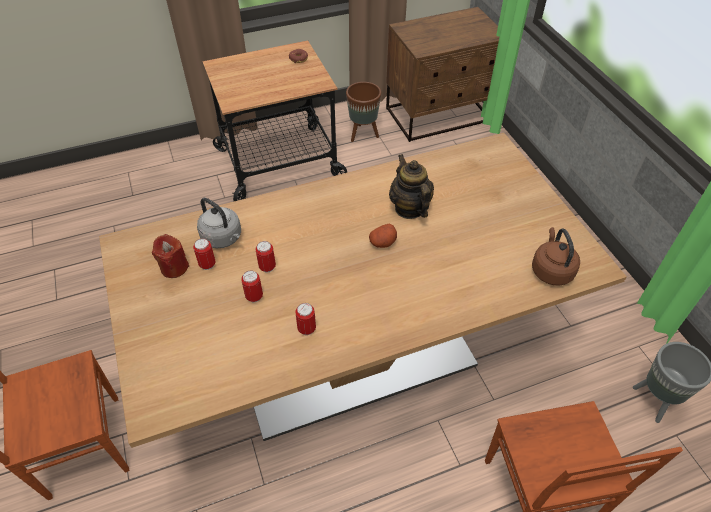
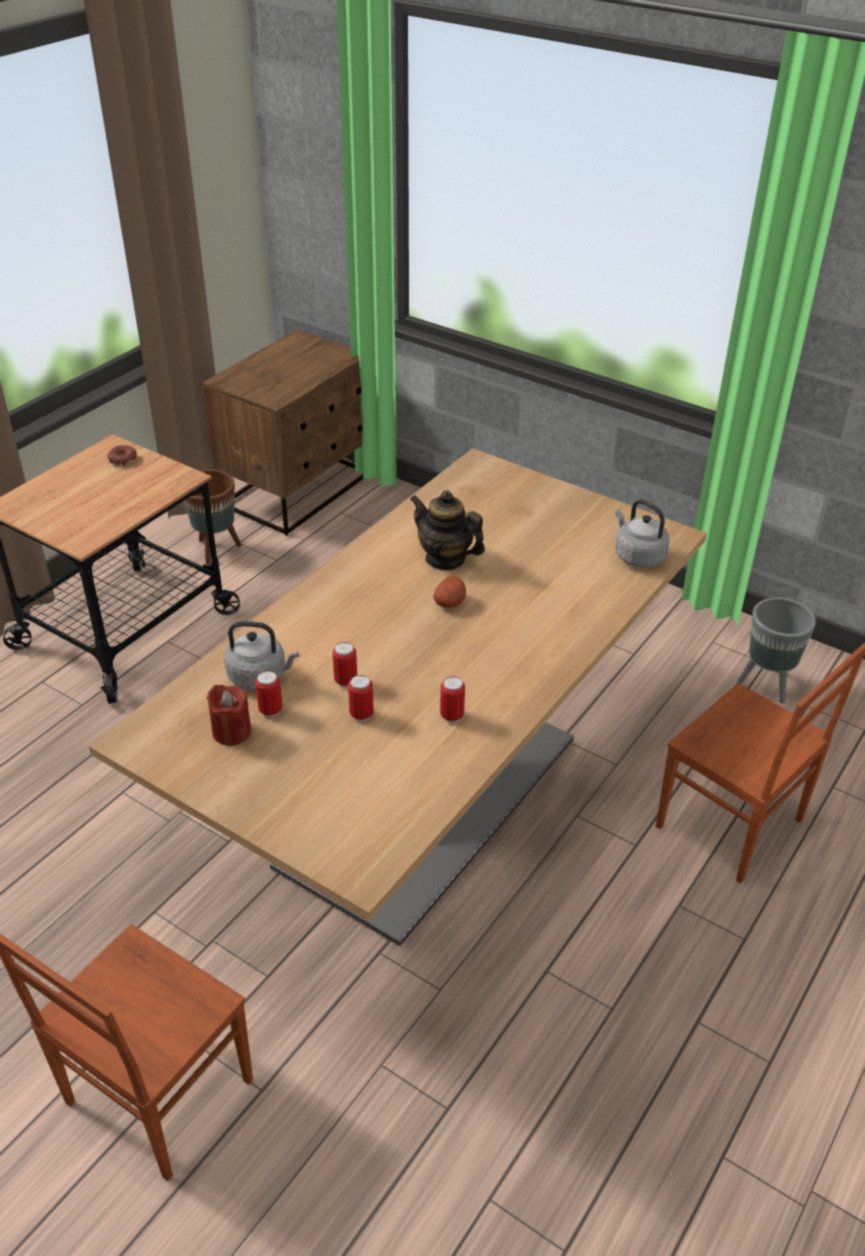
camera: 35 degrees left, 10 degrees down
(551, 270) = (637, 556): brown kettle -> grey kettle

